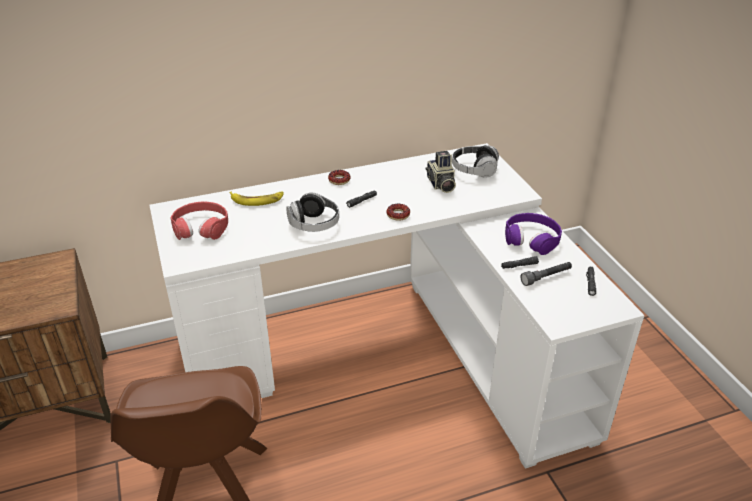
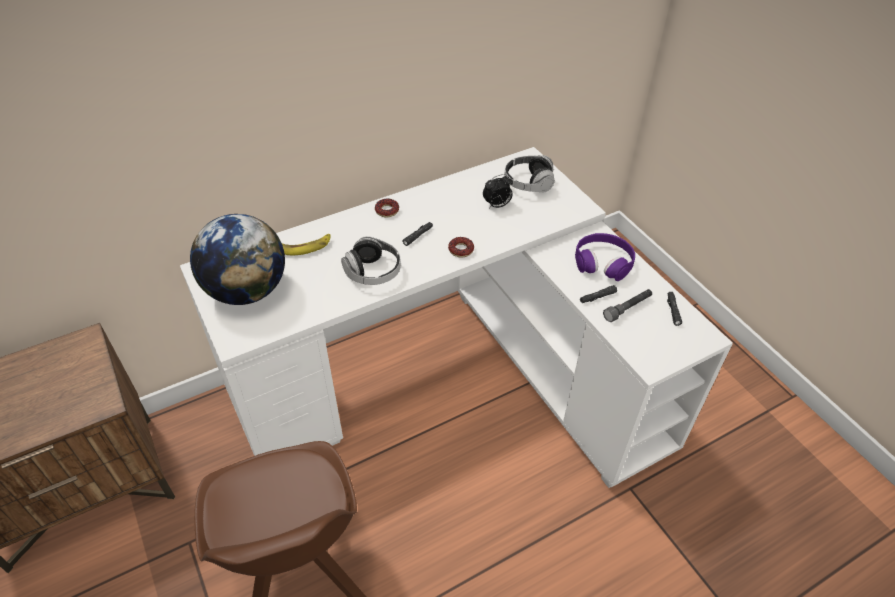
camera: 10 degrees left, 10 degrees up
(201, 228) = (247, 290): red headphones -> globe
(440, 184) = (497, 205): camera -> alarm clock

